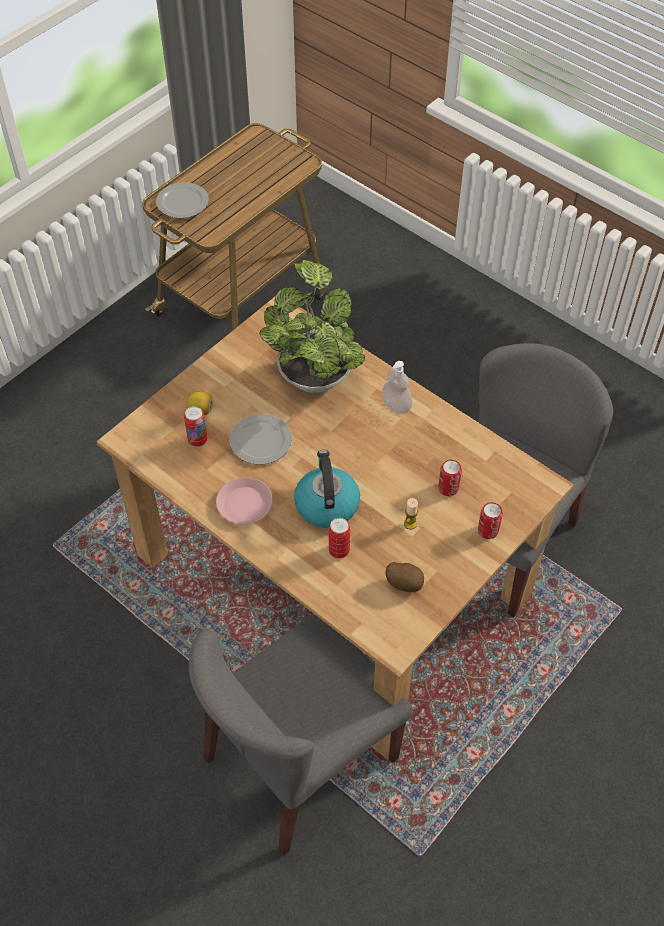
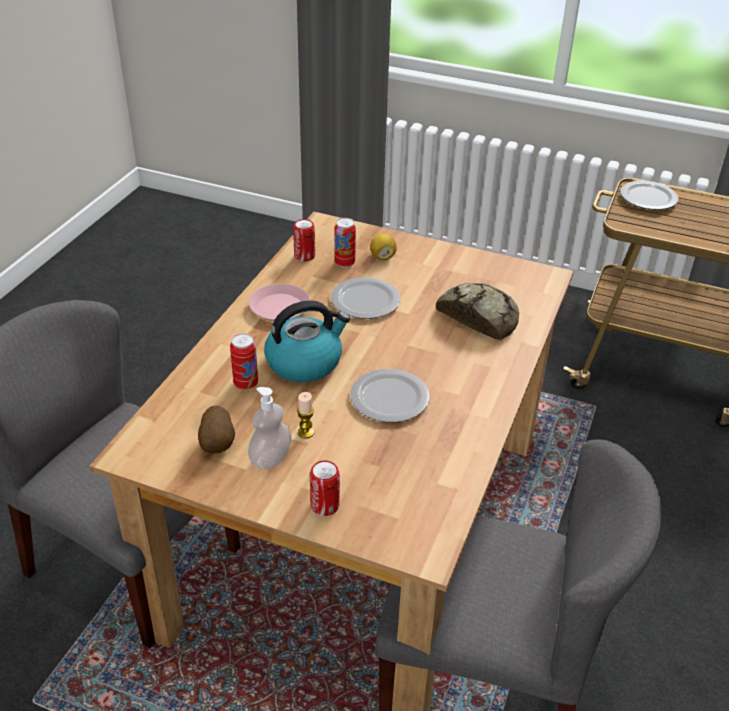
camera: 70 degrees right, 15 degrees down
(314, 373) = (479, 316): potted plant -> bread
(389, 461) = (388, 397): none -> plate
(396, 405) = (475, 387): soap dispenser -> soap dispenser (270, 458)
(448, 488) = (374, 455): can -> can (304, 256)

